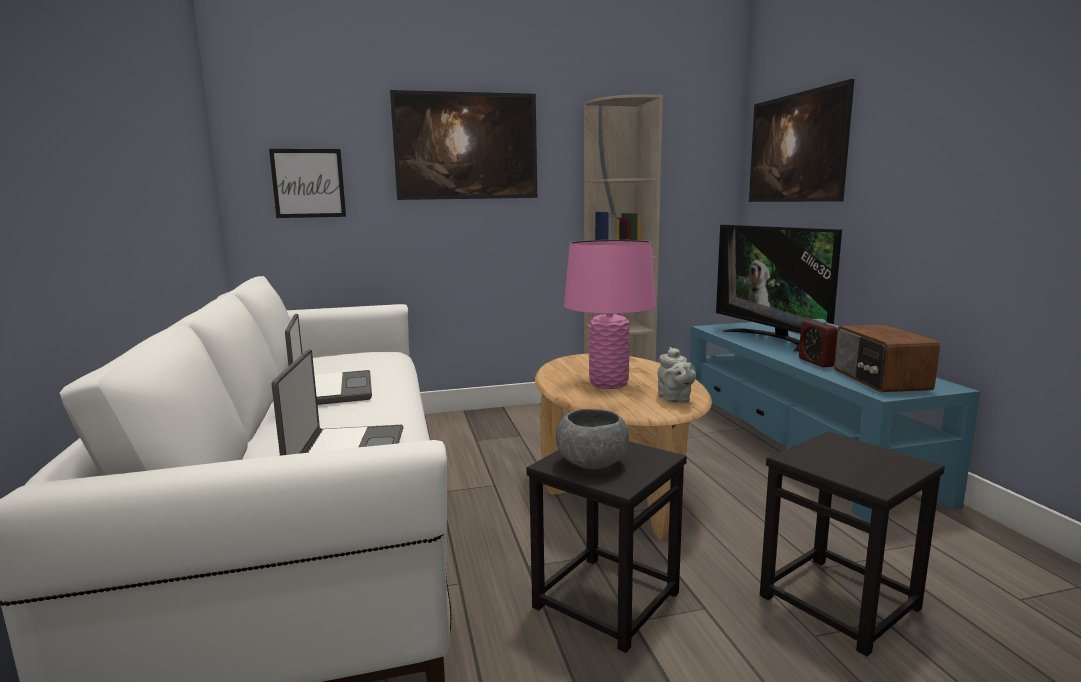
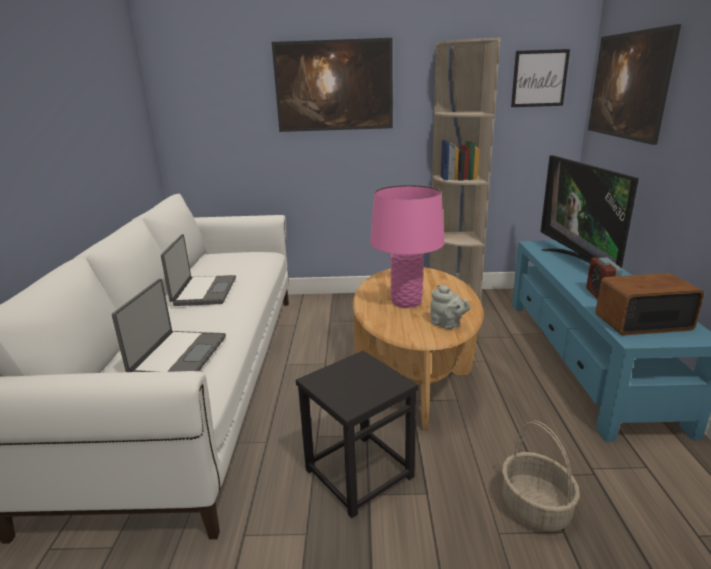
camera: 15 degrees right, 10 degrees up
(308, 183) = (214, 120): picture -> picture (539, 78)
(592, 463) = (343, 383): grey bowl -> none
(675, 399) = (447, 325): grey teapot -> grey teapot turned 45 degrees counterclockwise
(840, 602) = (536, 508): black stool -> basket
(879, 380) = (641, 321): radio -> radio turned 75 degrees clockwise

